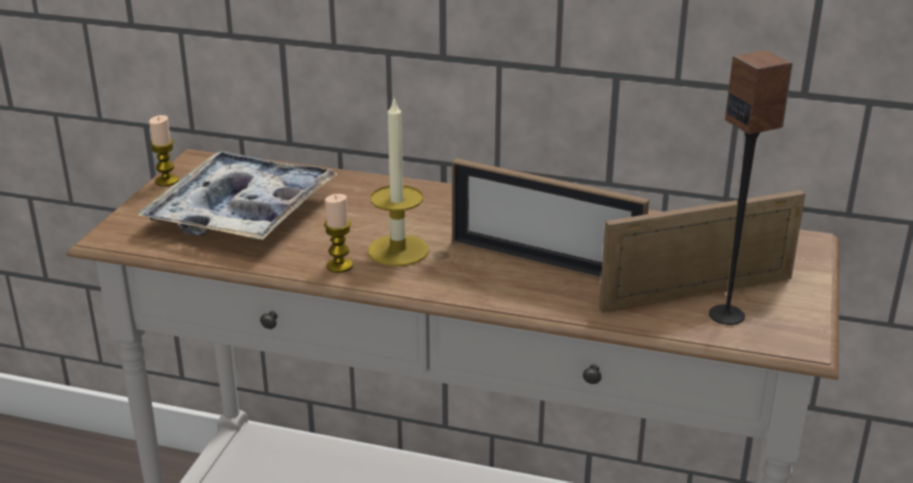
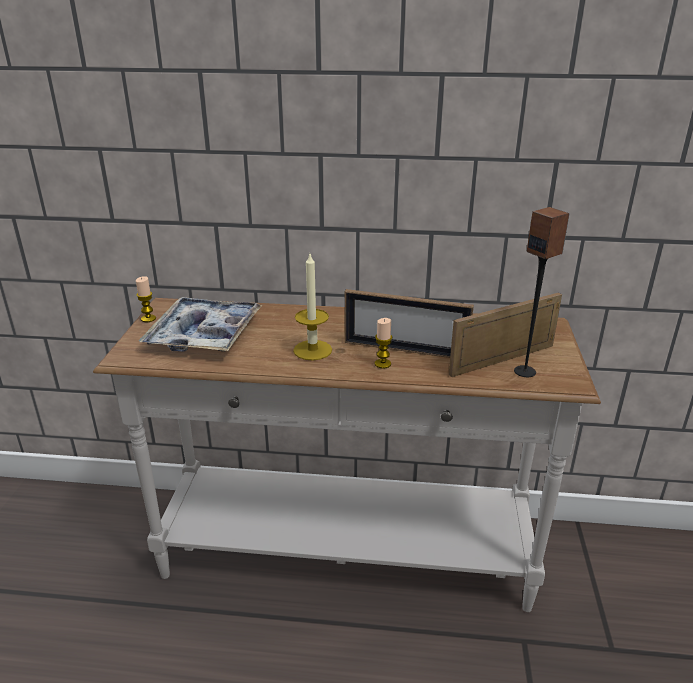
camera: 10 degrees left, 0 degrees up
(339, 266) = (279, 363): candle -> candle (382, 364)

